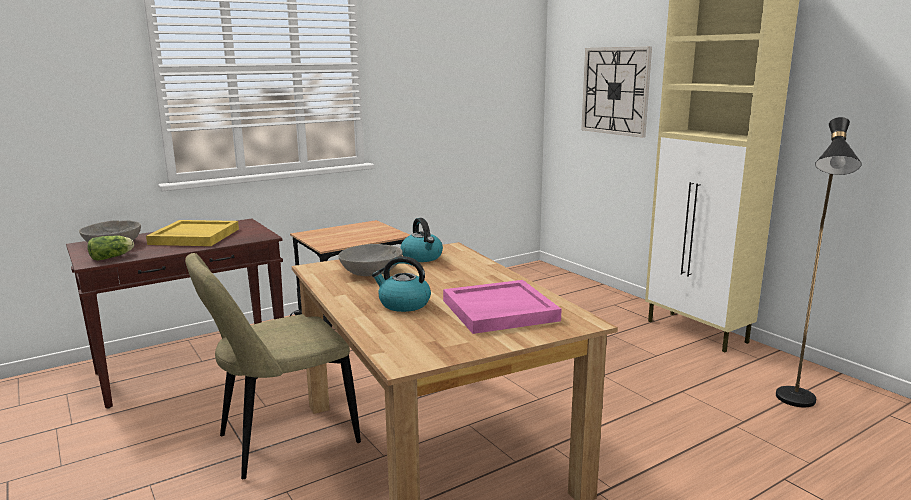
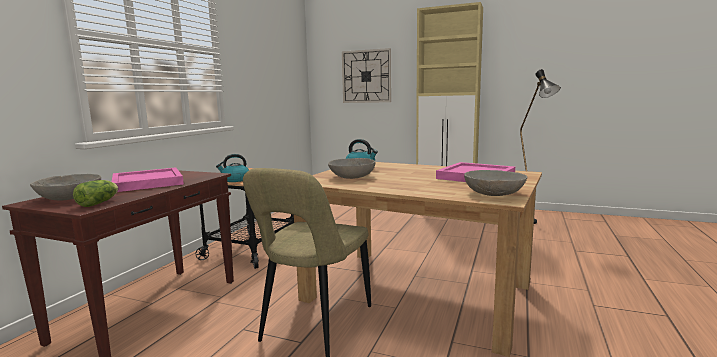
camera: 35 degrees left, 5 degrees down
(194, 236) = (147, 183): yellow tray -> pink tray
(403, 304) = (420, 183): kettle -> kettle (235, 180)
(426, 347) = (494, 193): none -> grey bowl

